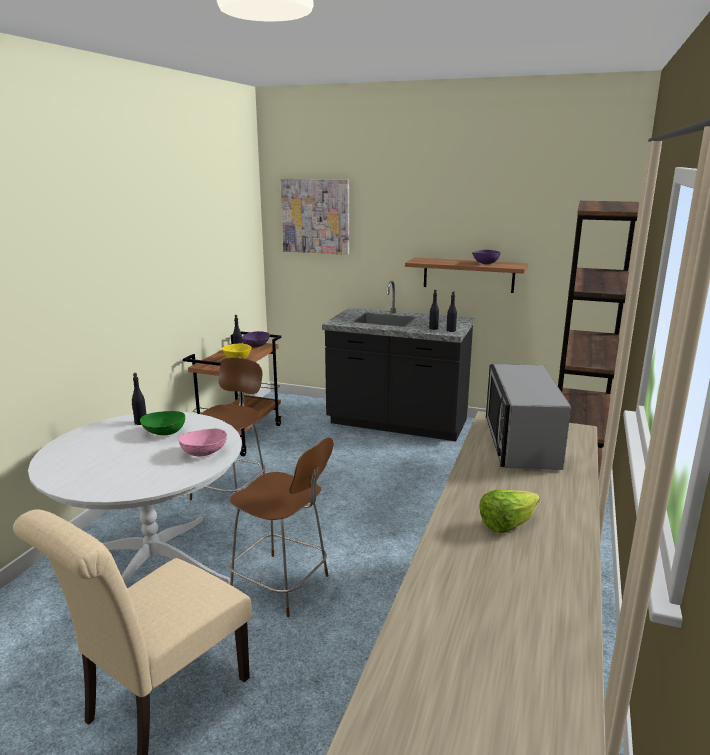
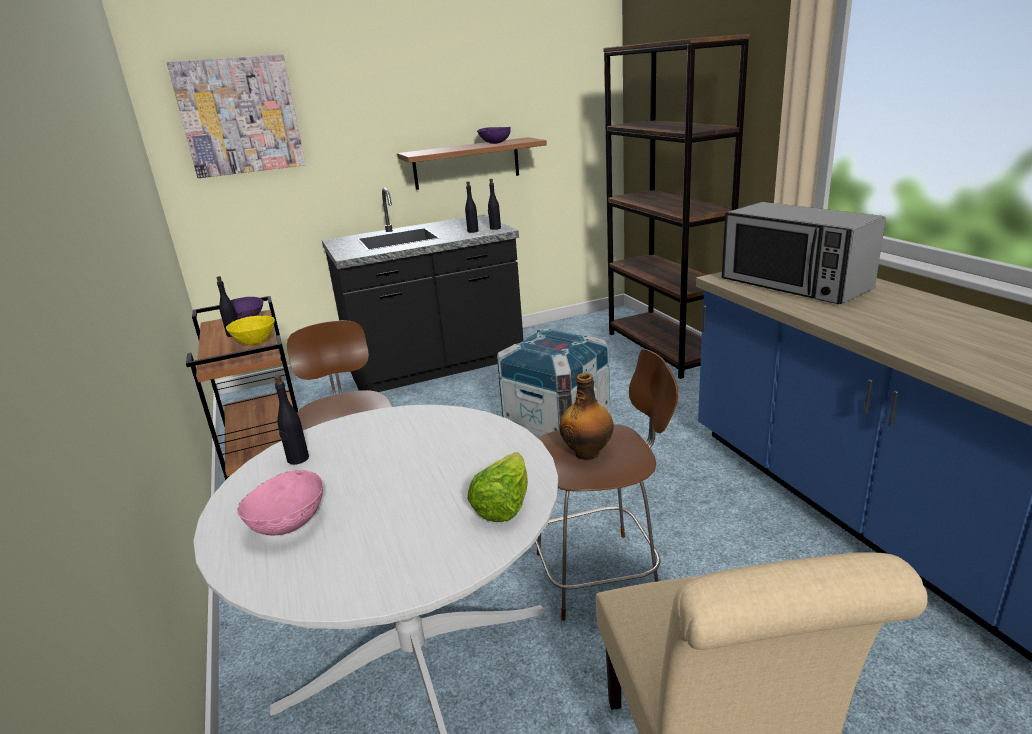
camera: 40 degrees left, 5 degrees up
(164, 433) = (368, 453): green bowl -> none
(204, 453) = (480, 445): pink bowl -> pink bowl (288, 522)
(275, 491) = (588, 452): none -> bottle
(402, 495) = (557, 426): none -> crate
(507, 524) = (960, 338): lettuce -> lettuce (503, 505)

